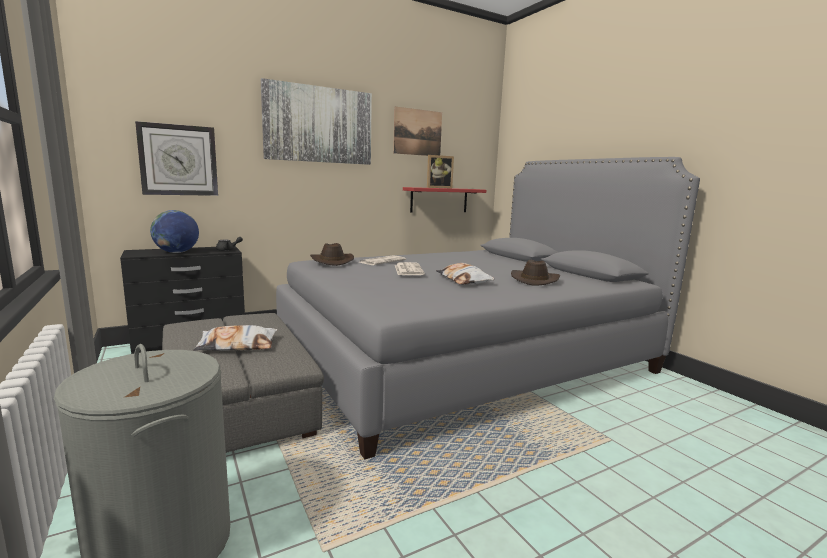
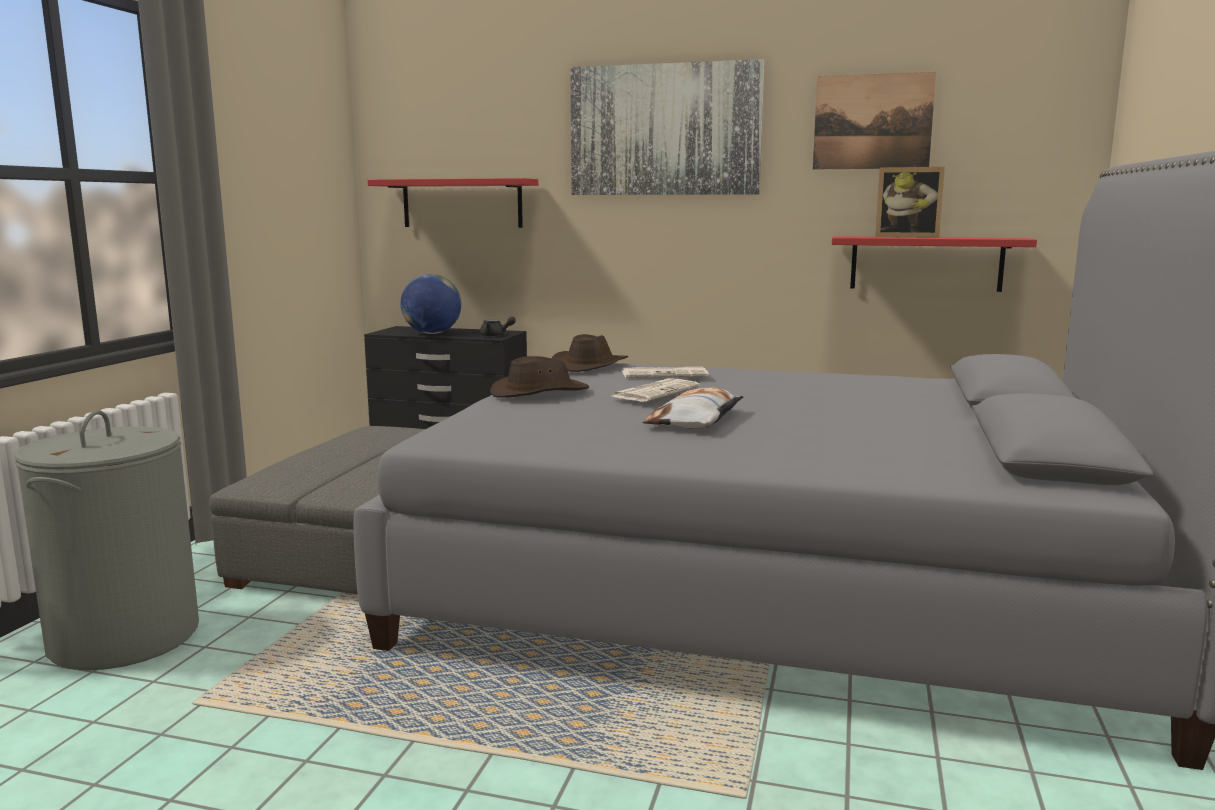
camera: 45 degrees right, 0 degrees up
(178, 160) = (462, 203): wall clock -> red shelf
(237, 345) = (362, 461): pillow -> none
(534, 280) = (836, 442): brown hat -> brown hat (539, 392)

